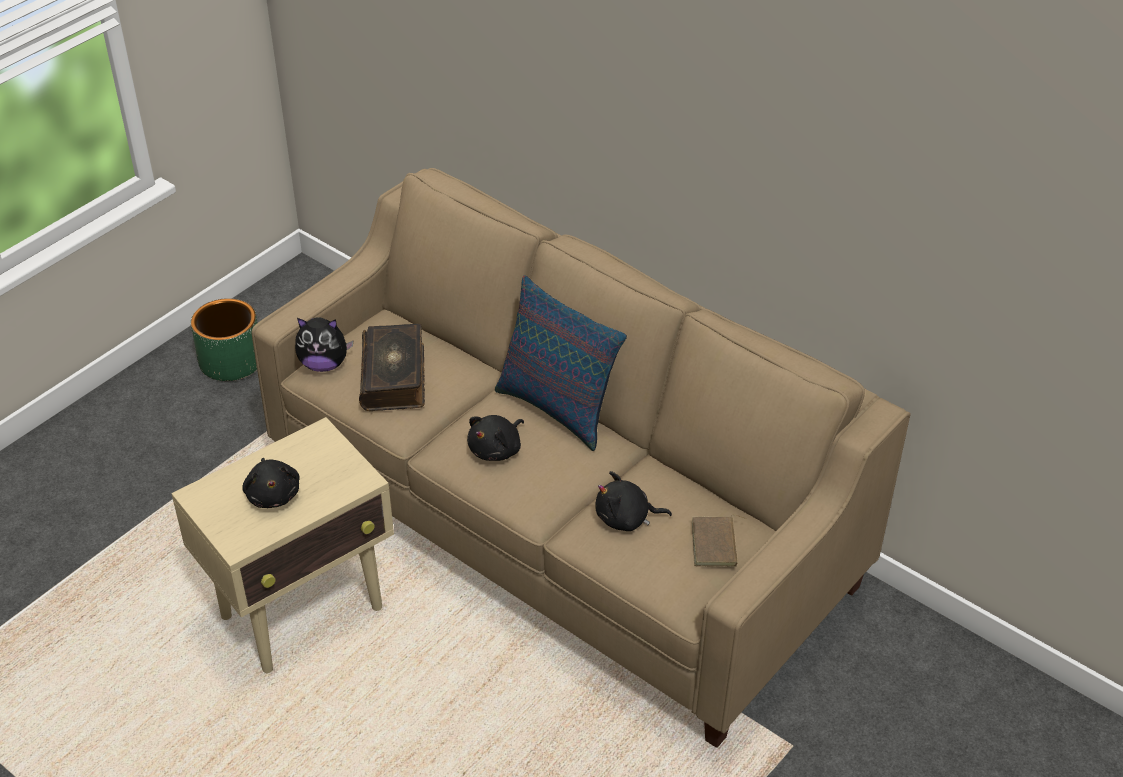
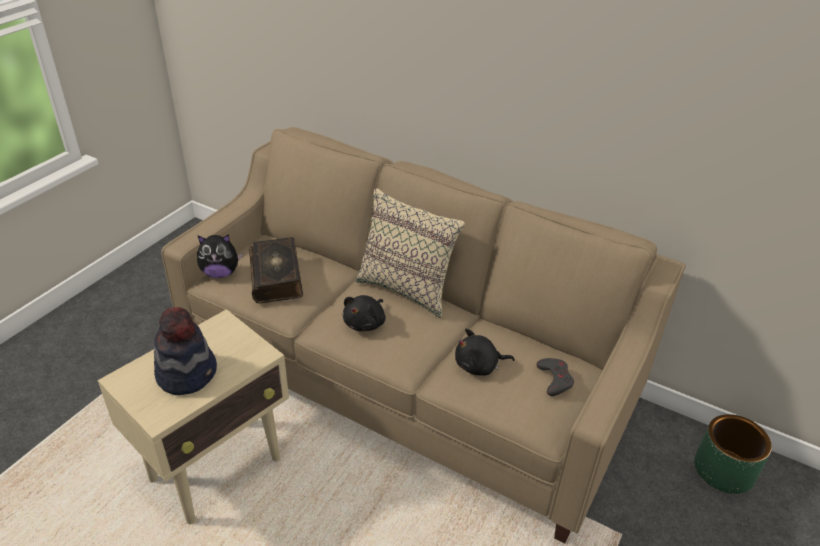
camera: 10 degrees left, 5 degrees down
(232, 361) = (149, 289): green planter -> green planter (724, 470)
(273, 494) = (187, 373): black plush toy -> hat
(557, 410) = (405, 291): blue pillow -> beige pillow
(716, 544) = (555, 379): brown book -> grey game controller

